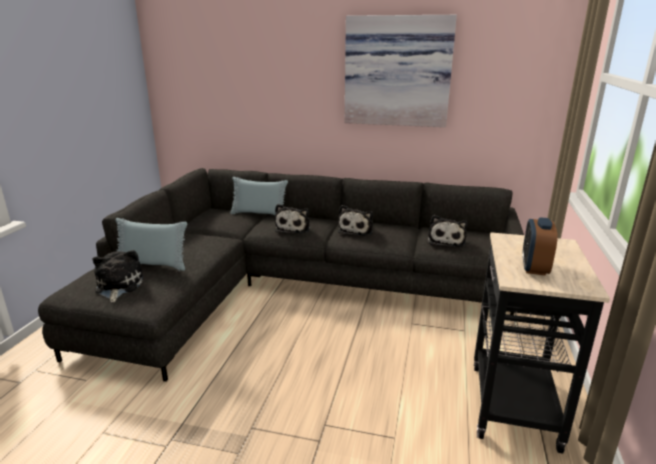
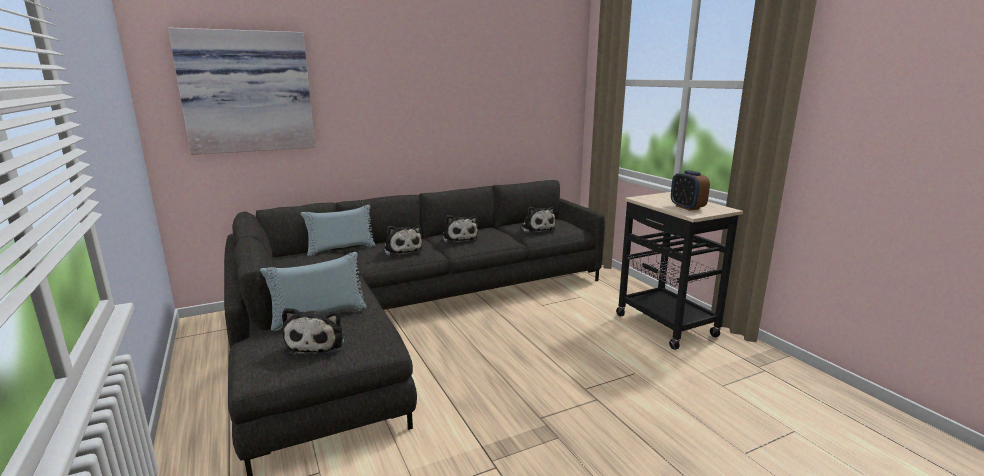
camera: 40 degrees left, 5 degrees down
(118, 286) = (317, 343): plush toy -> plush toy turned 135 degrees counterclockwise
(397, 71) = (454, 85): picture -> picture (247, 92)

